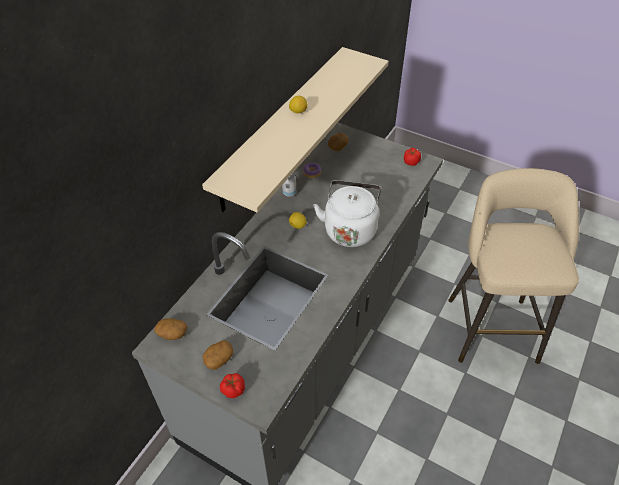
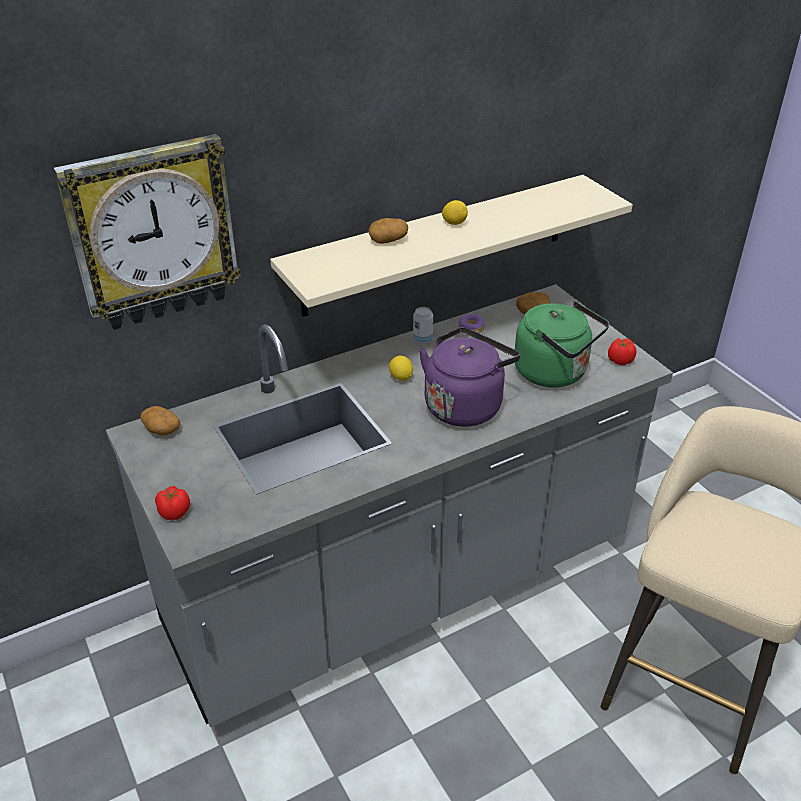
camera: 30 degrees right, 10 degrees down
(136, 204) = (153, 233): none -> wall clock
(219, 358) = (187, 475): potato -> potato (388, 240)
(350, 229) = (465, 405): white kettle -> purple kettle
(383, 185) = (555, 373): none -> green kettle

